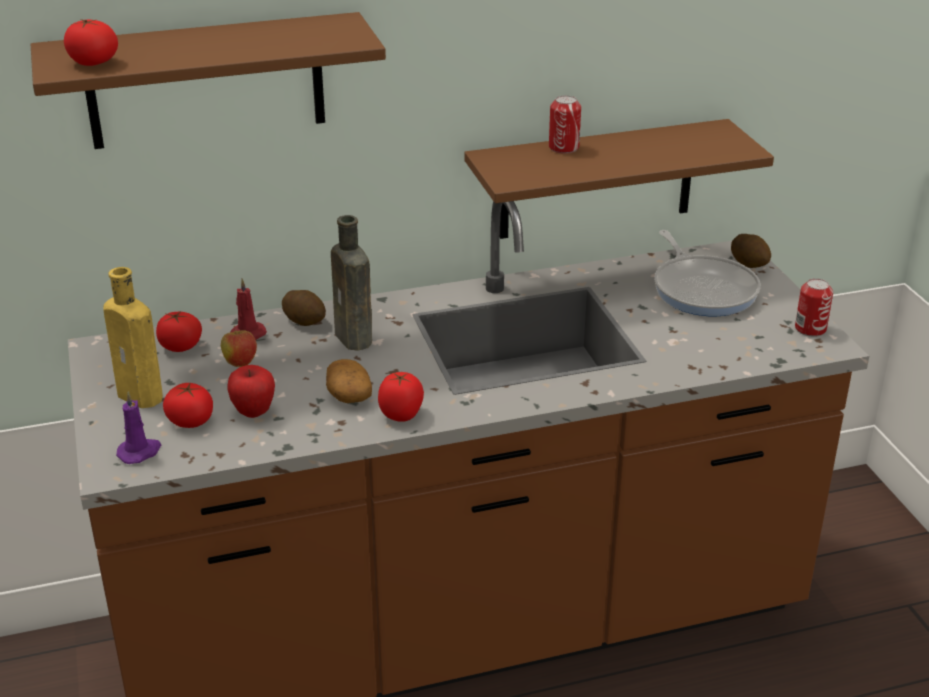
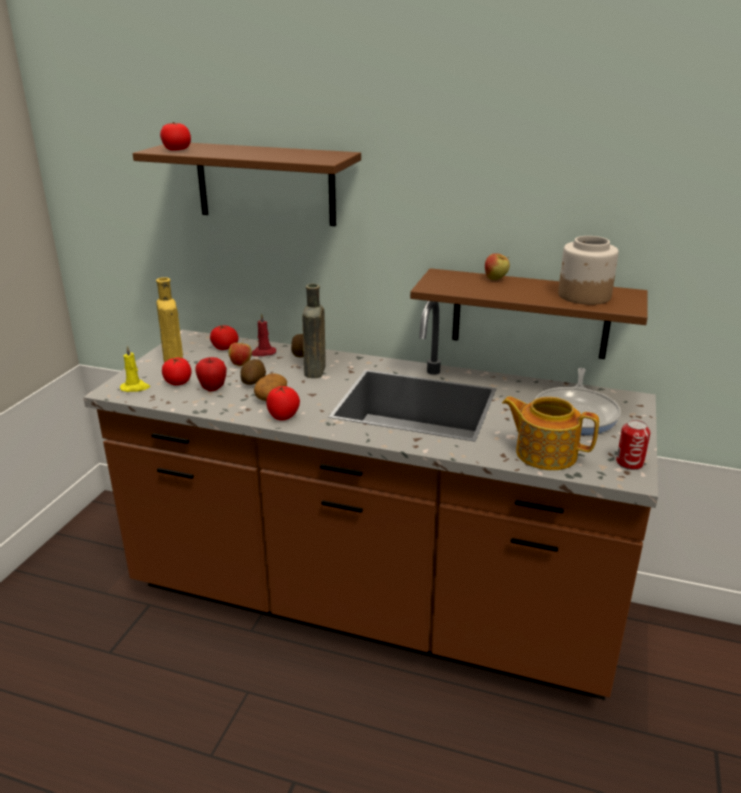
camera: 35 degrees right, 5 degrees down
(140, 452) = (135, 388): purple candle -> yellow candle
(563, 147) = (495, 279): can -> apple
(683, 145) = (583, 296): none -> jar
(727, 348) = (544, 453): none -> teapot
(749, 263) = (635, 409): potato -> potato (254, 382)

